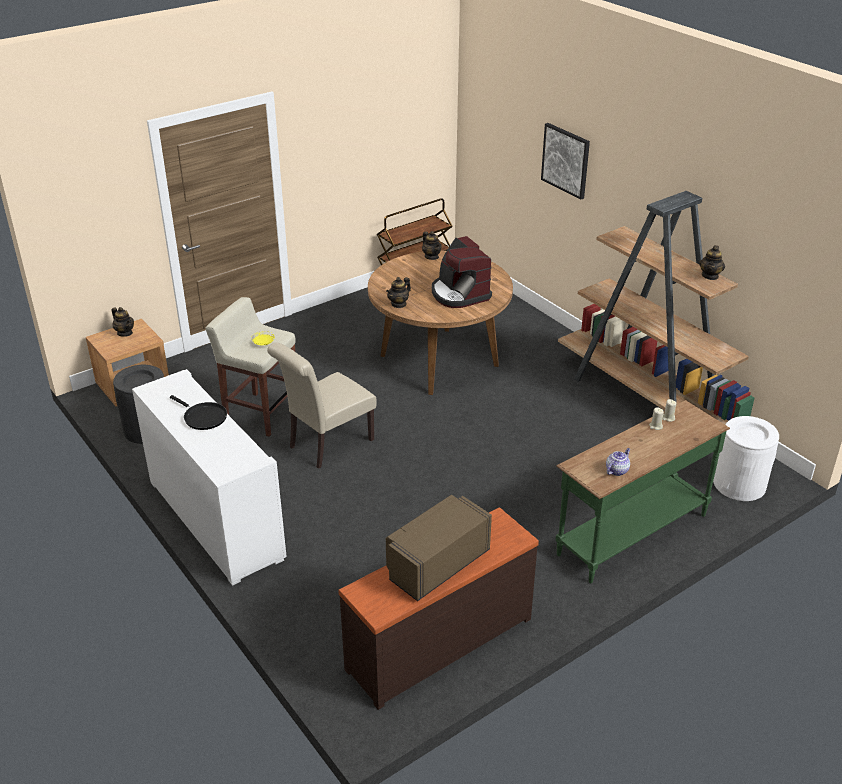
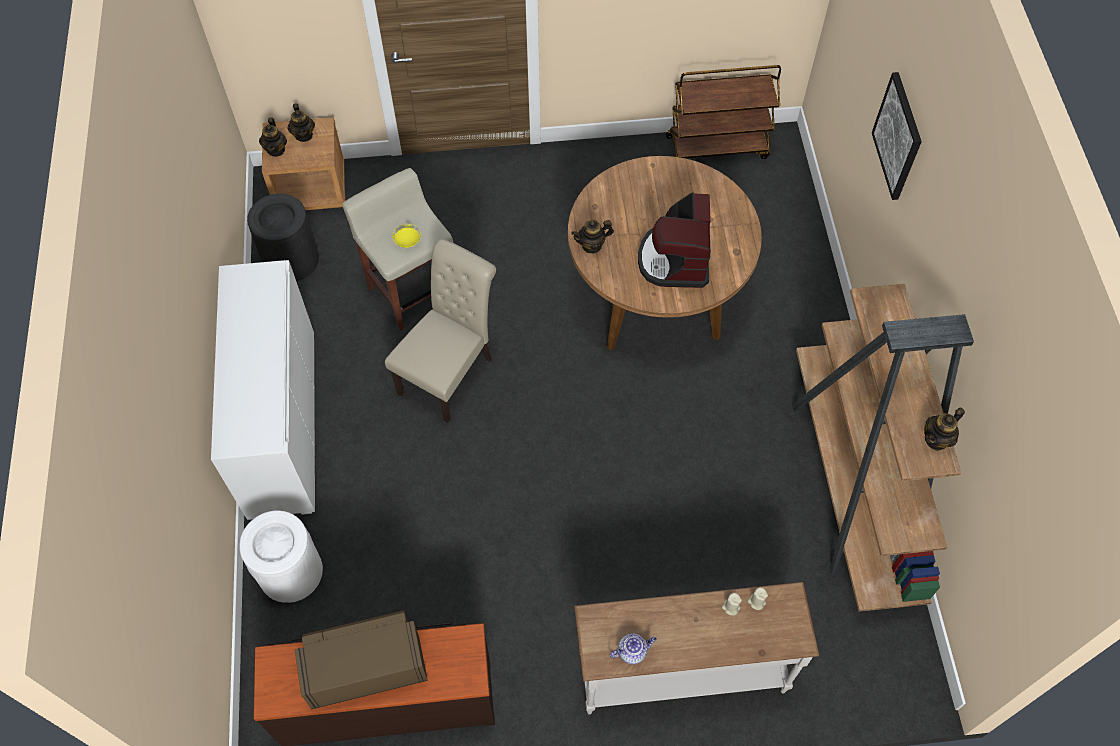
camera: 30 degrees right, 25 degrees up
(203, 417) = (259, 347): black frying pan -> none
(326, 445) = (450, 372): beige chair -> beige chair turned 135 degrees clockwise
(431, 256) = (690, 174): teapot -> teapot (276, 149)
(631, 533) = (681, 671): green console table -> white console table
(739, 484) = (863, 669): white trash can -> white trash can (290, 572)

